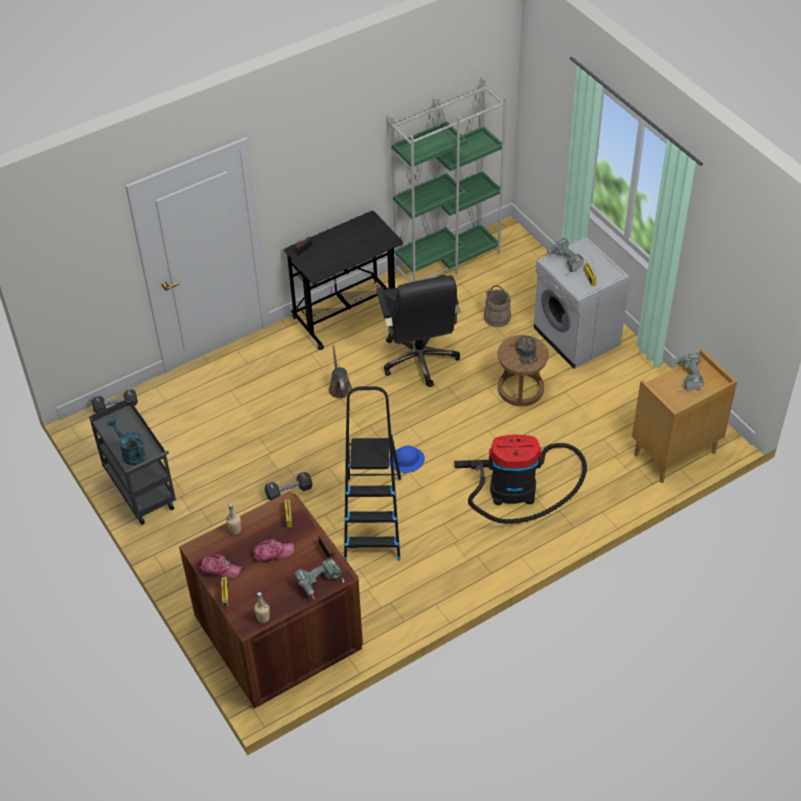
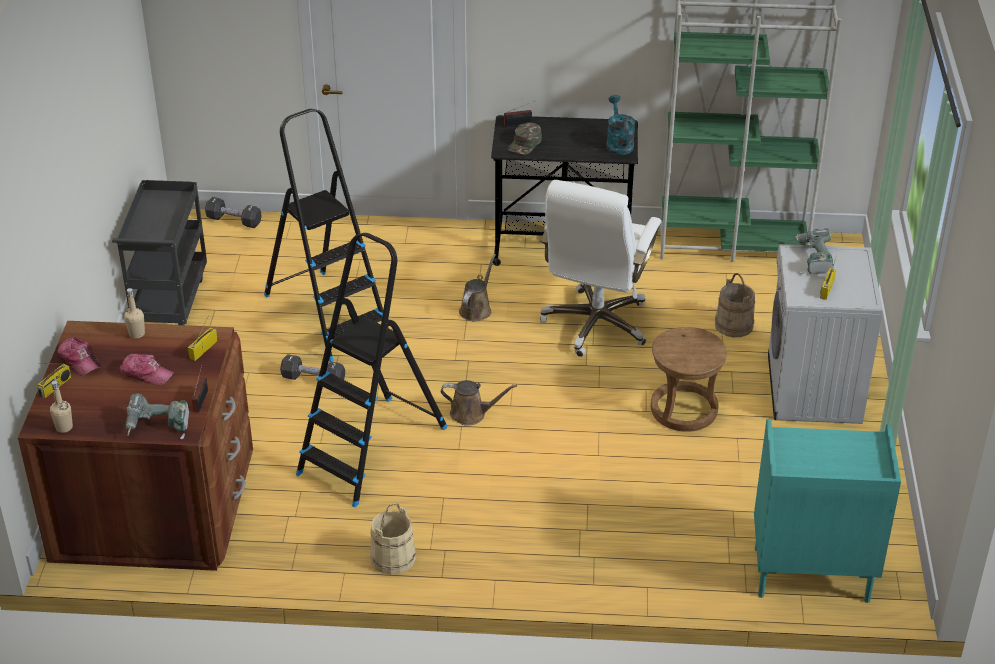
camera: 35 degrees right, 10 degrees down
(130, 453) = (146, 233): turquoise watering can -> turquoise watering can (618, 143)
(251, 442) = (327, 315): none -> black step ladder
(406, 460) = (471, 414): blue hard hat -> brown watering can
(418, 357) = (597, 321): black office chair -> white office chair
(453, 578) = (393, 558): none -> beige bucket
(518, 489) = (569, 509): vacuum cleaner -> none
(527, 353) = (694, 351): green cap -> green cap (525, 144)
(674, 454) = (810, 574): brown cabinet -> turquoise cabinet
(687, 377) = (839, 447): power drill -> none

